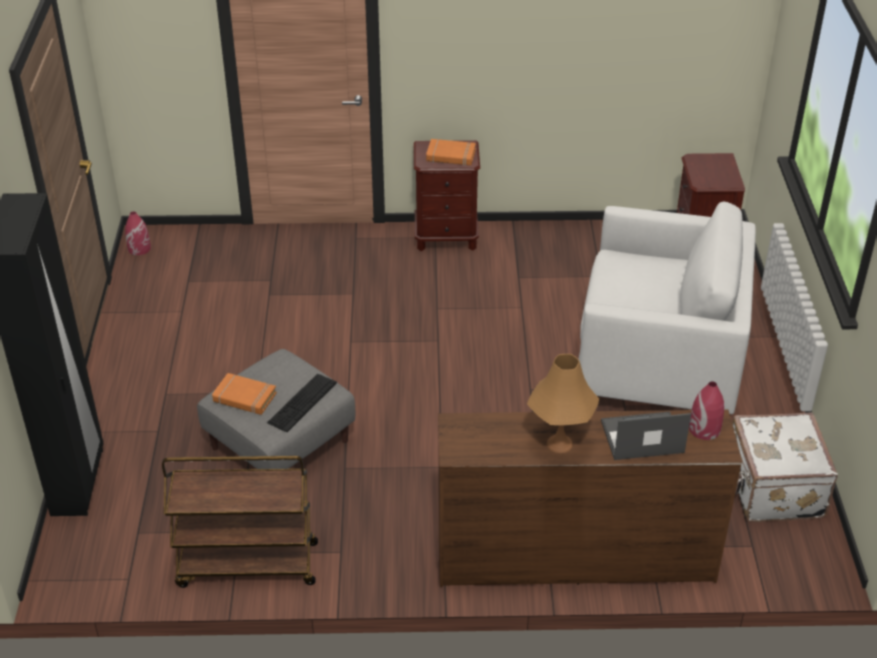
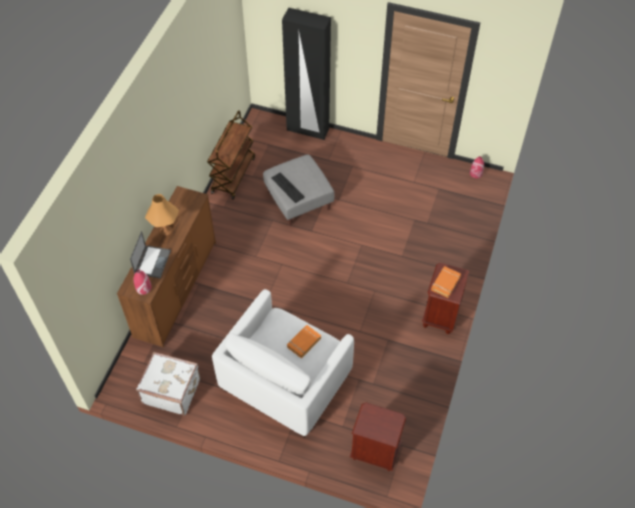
camera: 110 degrees right, 15 degrees up
(244, 398) = (300, 168): orange book -> orange book (303, 342)

